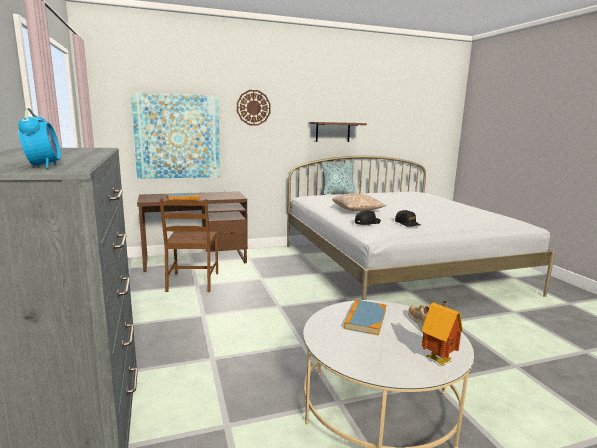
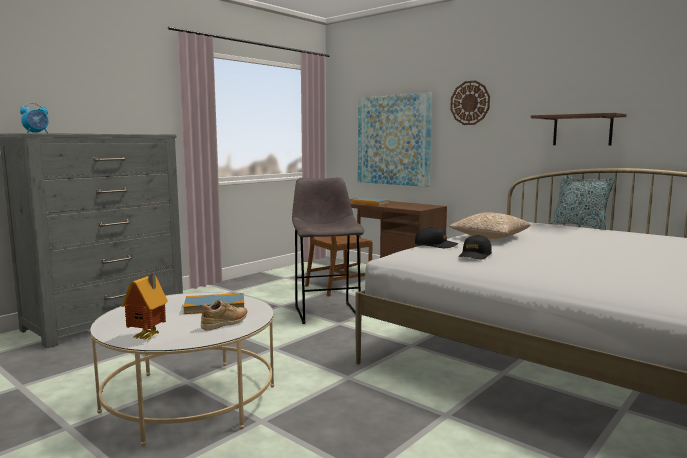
camera: 60 degrees right, 5 degrees down
(248, 303) = (326, 312): none -> grey stool

